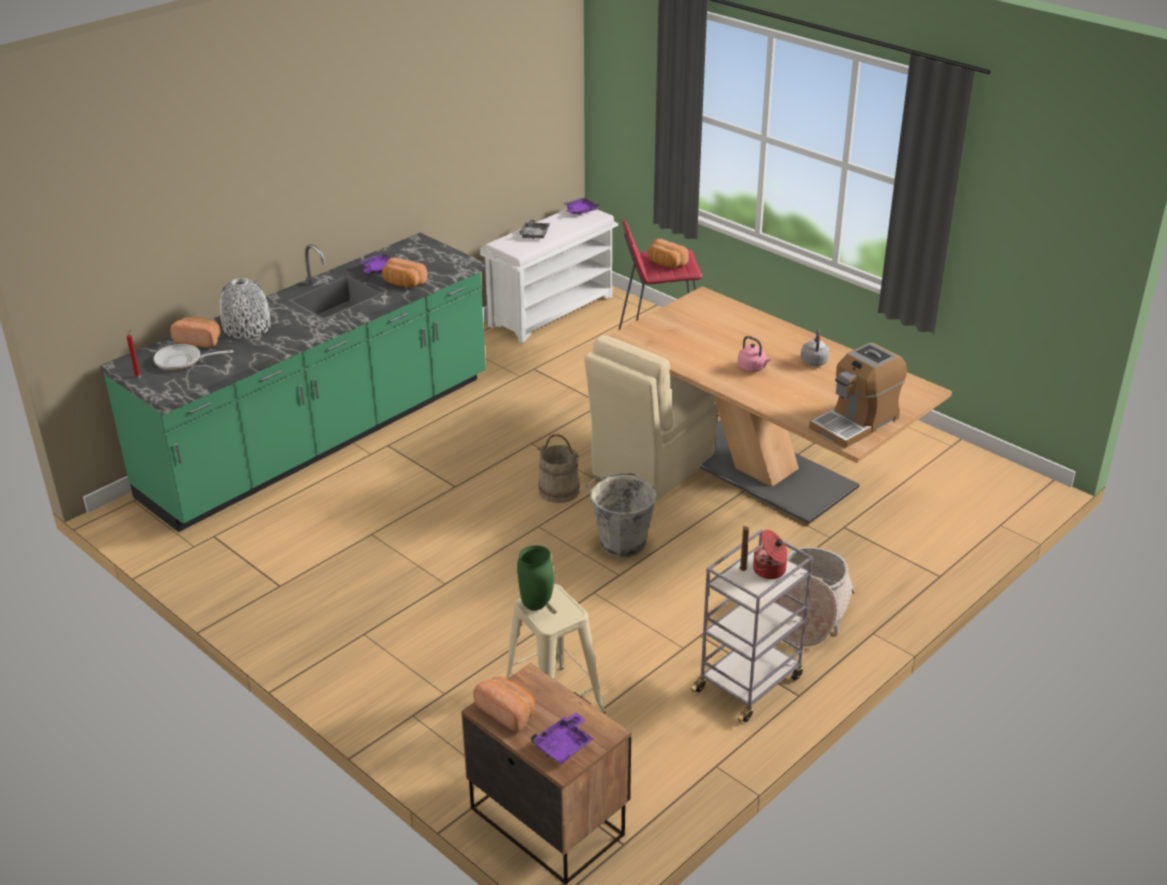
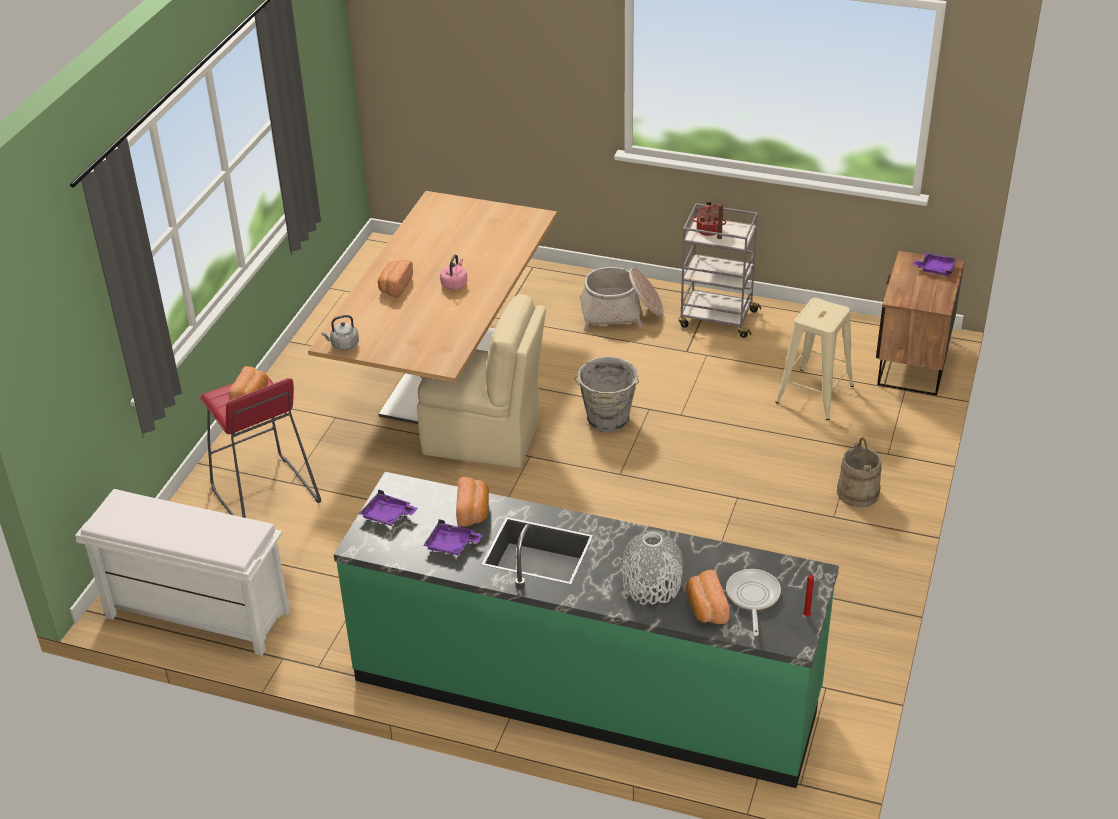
camera: 115 degrees left, 5 degrees up
(182, 361) = (752, 598): frying pan -> frying pan turned 150 degrees counterclockwise
(507, 712) = (932, 297): bread -> bread (395, 286)
(535, 234) = (198, 533): grey tray -> none
(537, 605) = (826, 320): green vase -> none
(558, 490) = (559, 480): beige bucket -> beige bucket (858, 493)
(580, 211) = (111, 518): purple tray -> purple tray (387, 516)
(814, 361) = (420, 257): grey kettle -> grey kettle (343, 345)
(855, 422) = (507, 220): coffee machine -> none

